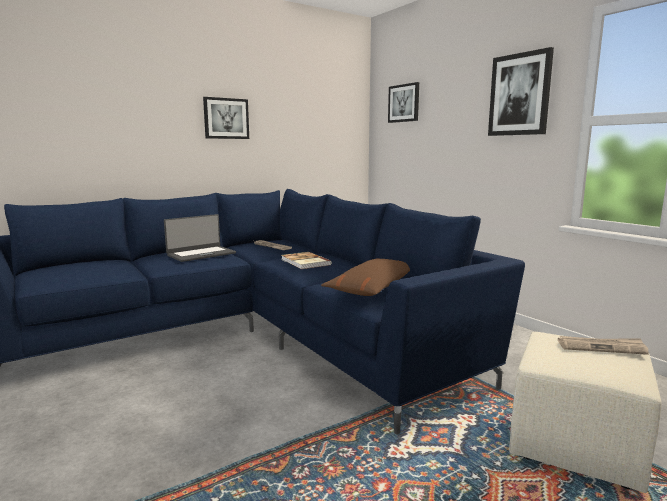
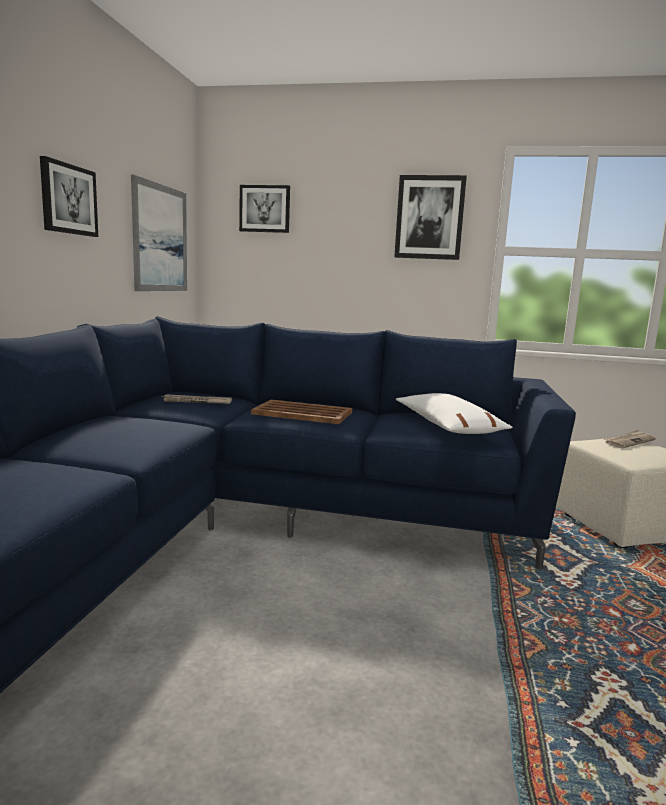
camera: 45 degrees left, 0 degrees up
(201, 254) = (134, 425): laptop -> none
(304, 262) = (303, 413): book -> brown tray
(318, 134) = (160, 238): none -> picture
(372, 288) = (447, 426): brown pillow -> white pillow

